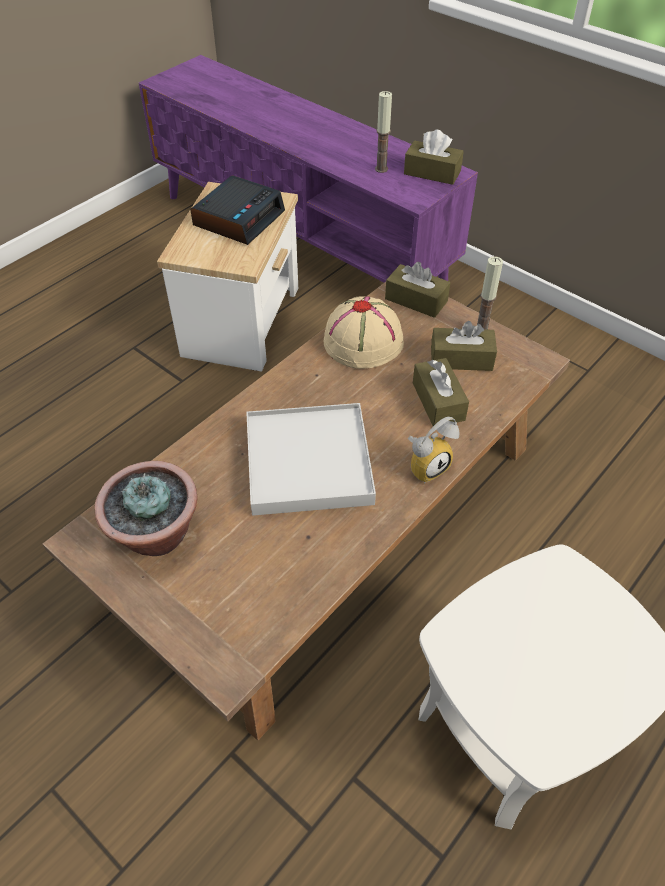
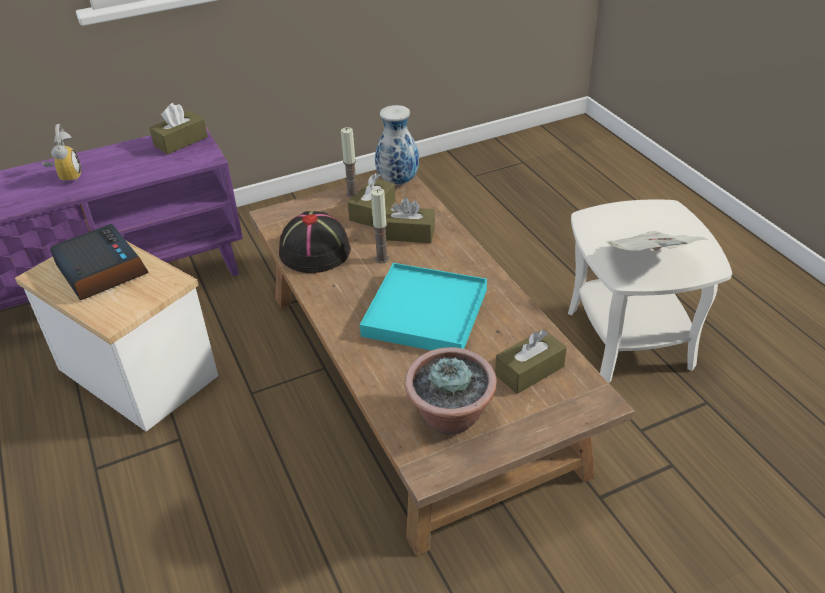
camera: 65 degrees left, 10 degrees down
(309, 462) = (425, 313): white tray -> turquoise tray
(363, 341) = (315, 251): beige hat -> black hat
(381, 169) = (147, 163): candle -> candle (382, 259)
(416, 300) = (291, 212): brown tissue box -> brown tissue box (529, 370)
(427, 465) = (464, 256): alarm clock -> alarm clock (66, 177)
(505, 666) = (651, 261): none -> newspaper
(534, 359) = (397, 181): none -> vase

